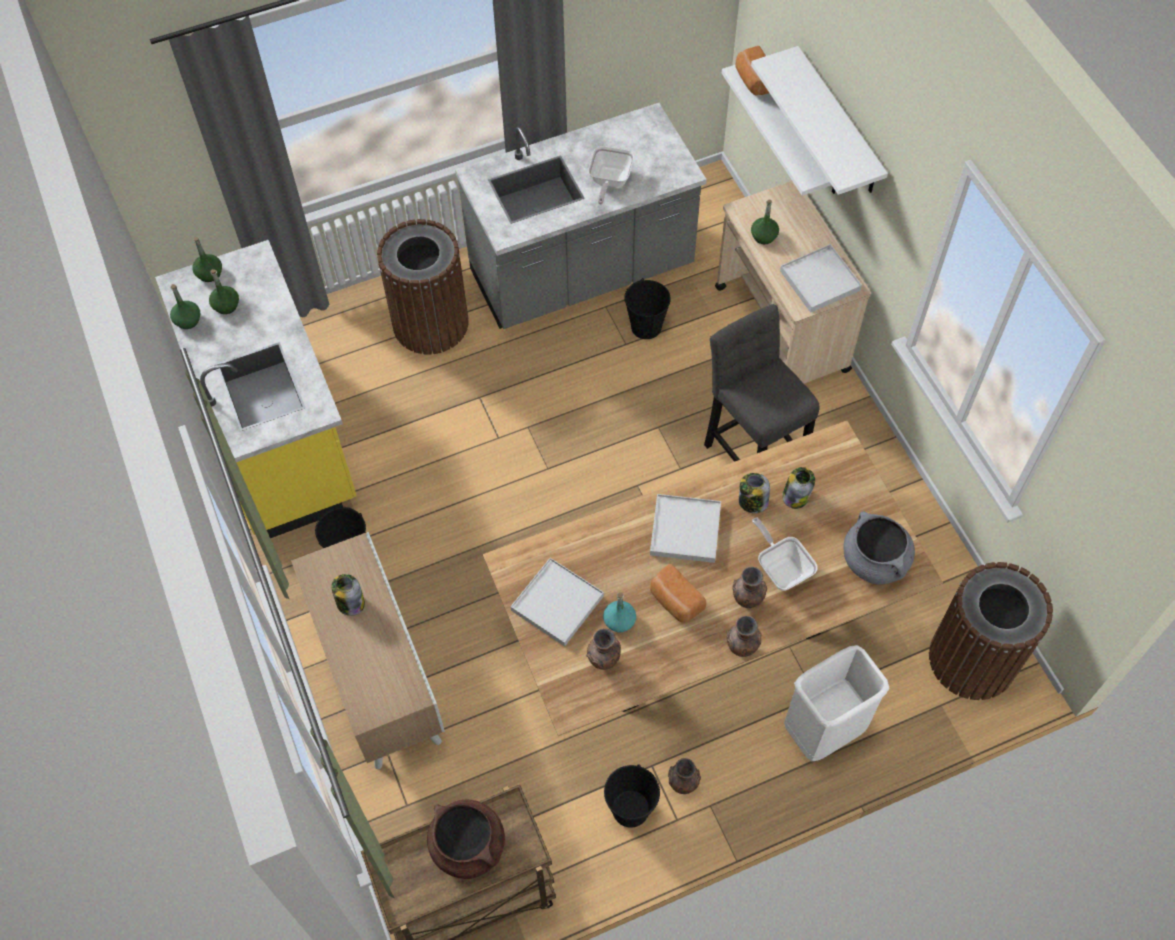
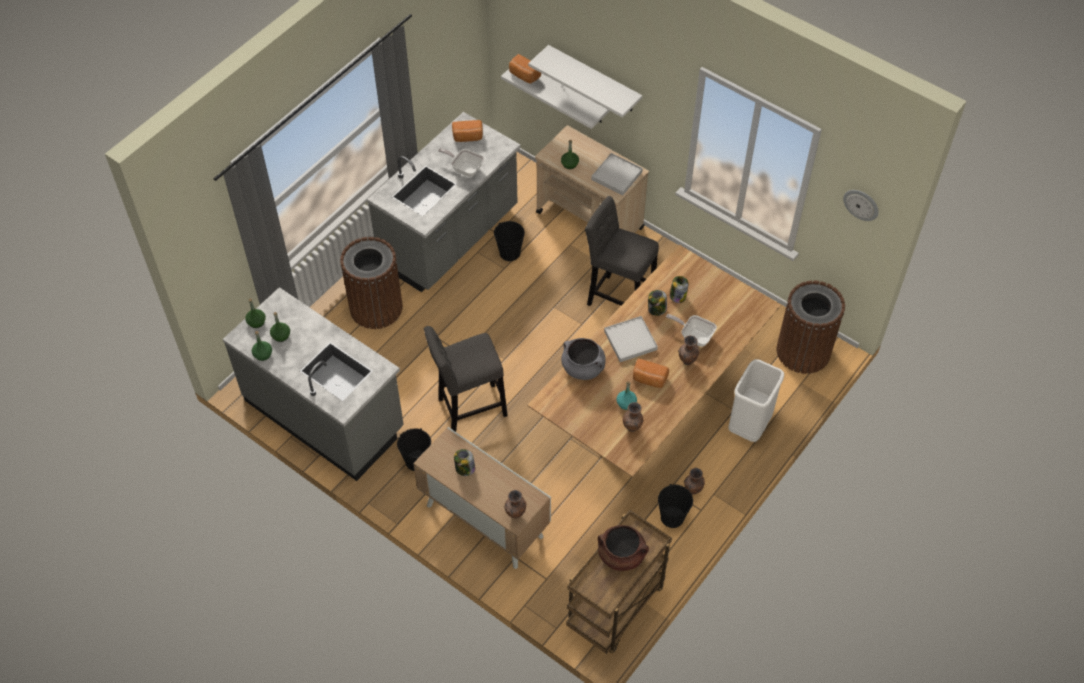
camera: 30 degrees left, 5 degrees down
(279, 435) = (325, 414): yellow counter -> grey counter
(458, 515) = (468, 409): none -> grey stool
(557, 603) = (586, 410): white tray -> none
(609, 182) = (465, 168): frying pan -> frying pan turned 135 degrees clockwise
(641, 140) = (468, 137): none -> bread
(741, 650) = (700, 387): brown vase -> brown vase (515, 515)
(875, 561) = (740, 310): grey cooking pot -> grey cooking pot (583, 368)
(1125, 491) = (861, 204): none -> wall clock

